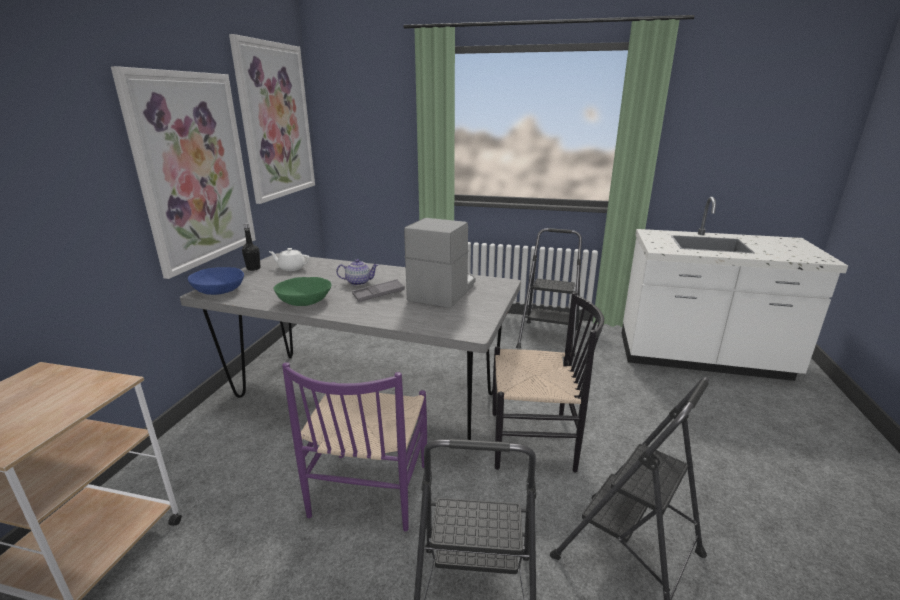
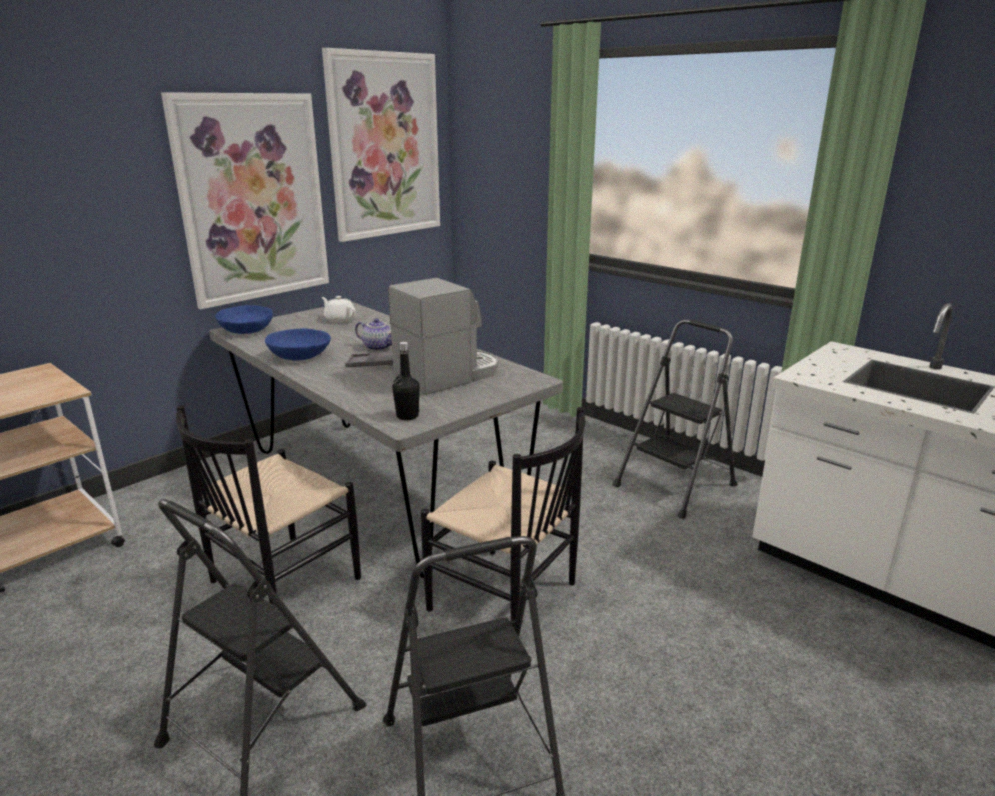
camera: 30 degrees right, 0 degrees up
(253, 268) = (306, 314): black bottle -> black bottle (407, 416)
(304, 301) = (299, 356): green bowl -> blue bowl
(368, 494) = (280, 583): purple chair -> black chair

